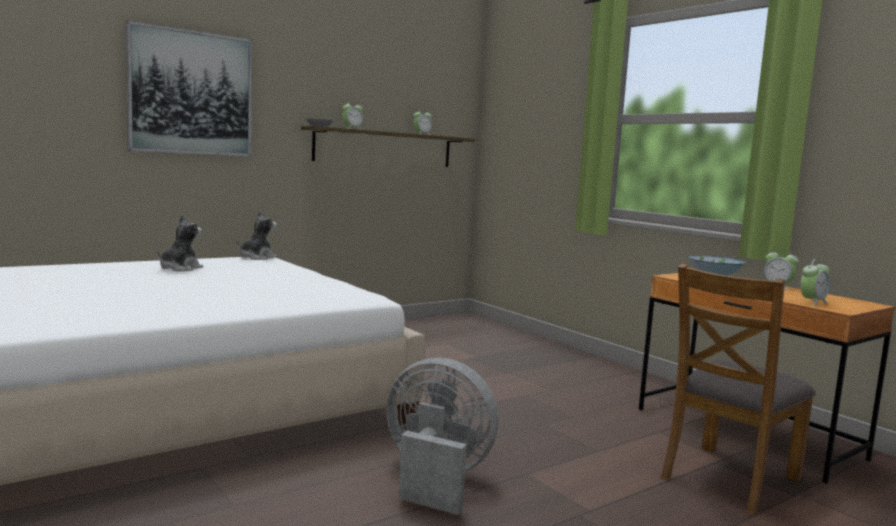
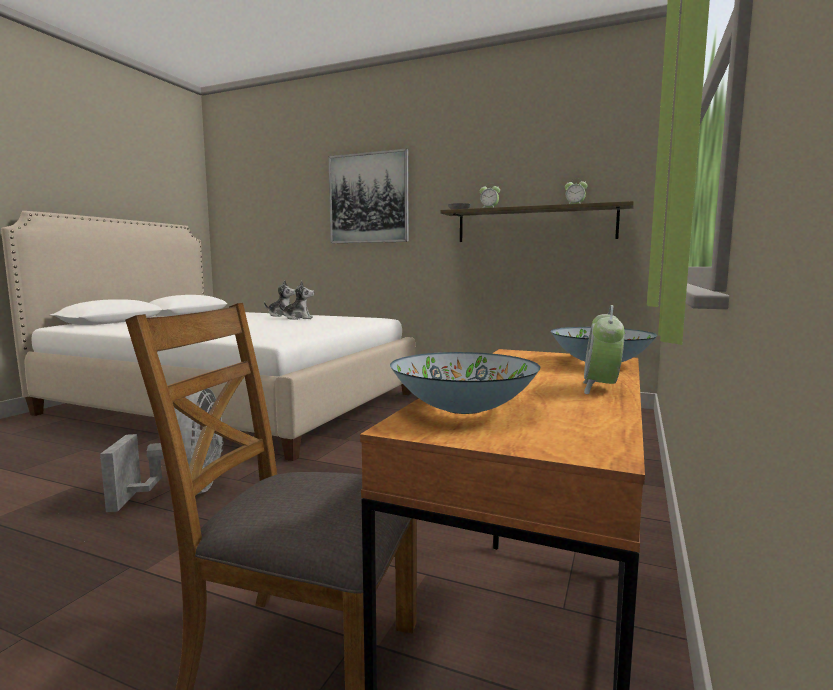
camera: 60 degrees right, 0 degrees up
(257, 257) = (375, 318): plush toy -> plush toy (282, 315)
(812, 302) = (464, 408): alarm clock -> bowl

